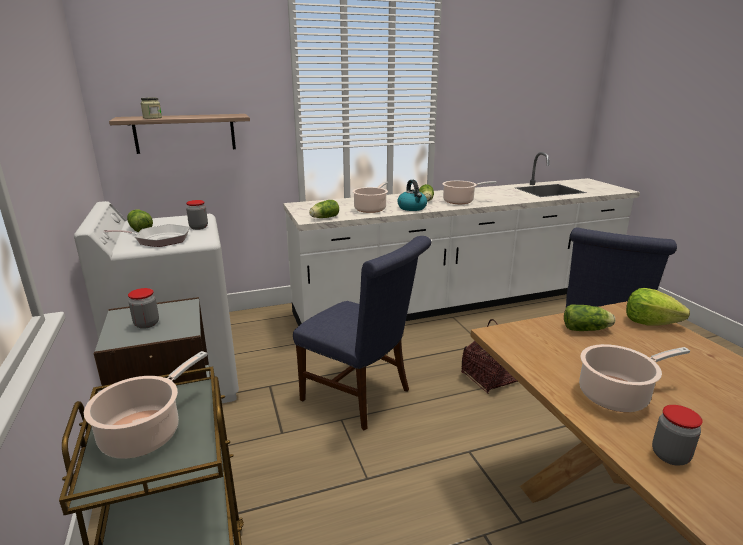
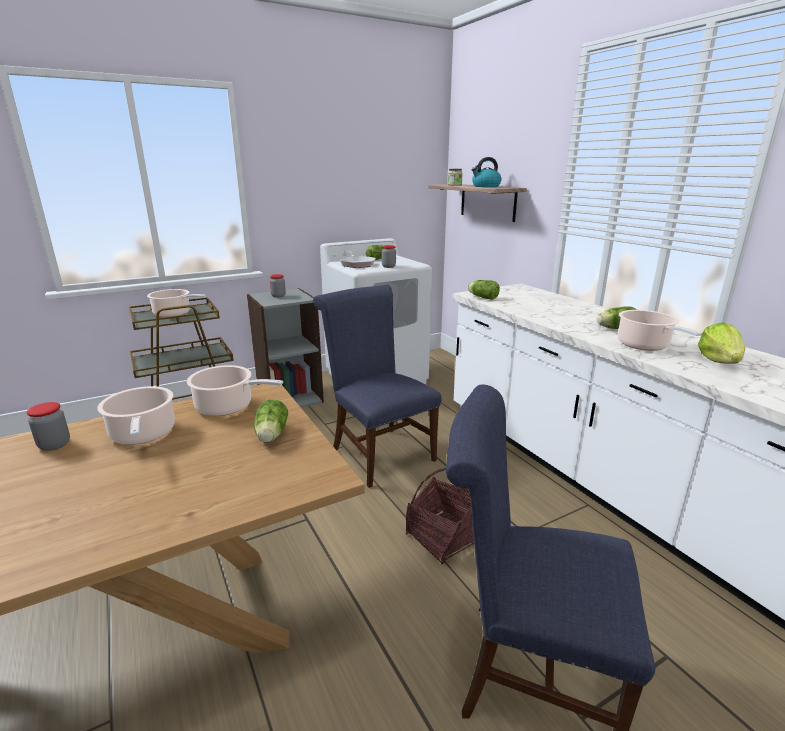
camera: 80 degrees right, 0 degrees up
(361, 396) = (378, 452): blue chair -> blue chair turned 120 degrees clockwise
(371, 209) = (538, 309): cooking pot -> cooking pot (228, 407)
(412, 208) = (567, 324): kettle -> kettle (485, 186)
(649, 322) = (286, 483): lettuce -> lettuce (719, 361)

